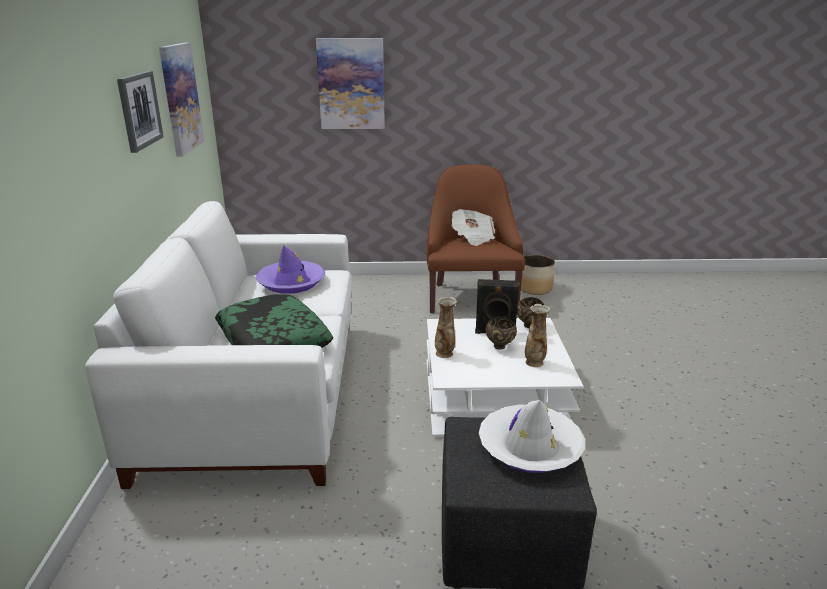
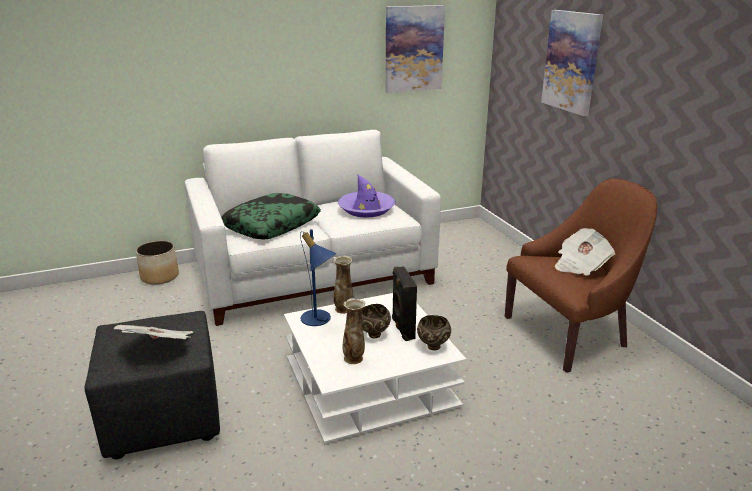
camera: 70 degrees right, 0 degrees up
(139, 110) = (330, 49): picture -> none
(459, 369) = (319, 320): none -> blue table lamp
(530, 447) = (160, 348): white hat -> newspaper
(534, 288) = (649, 376): planter -> planter (160, 276)

